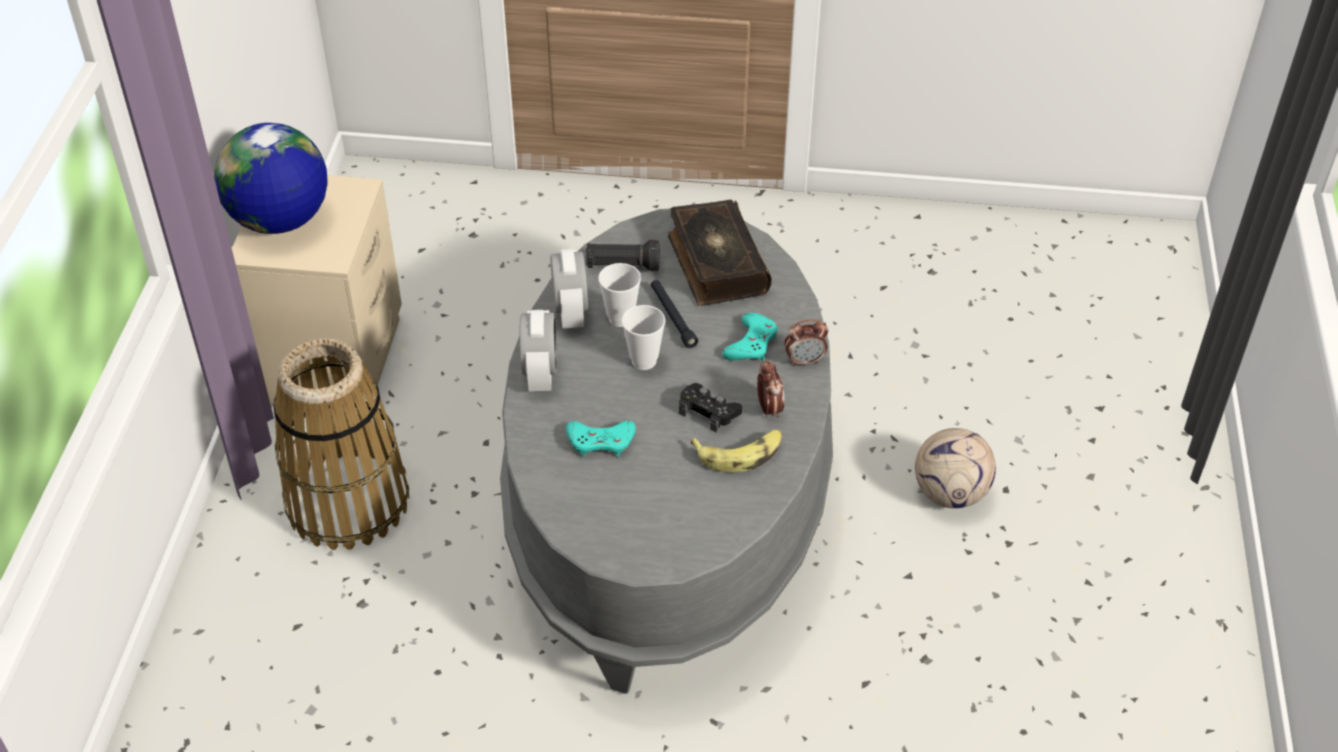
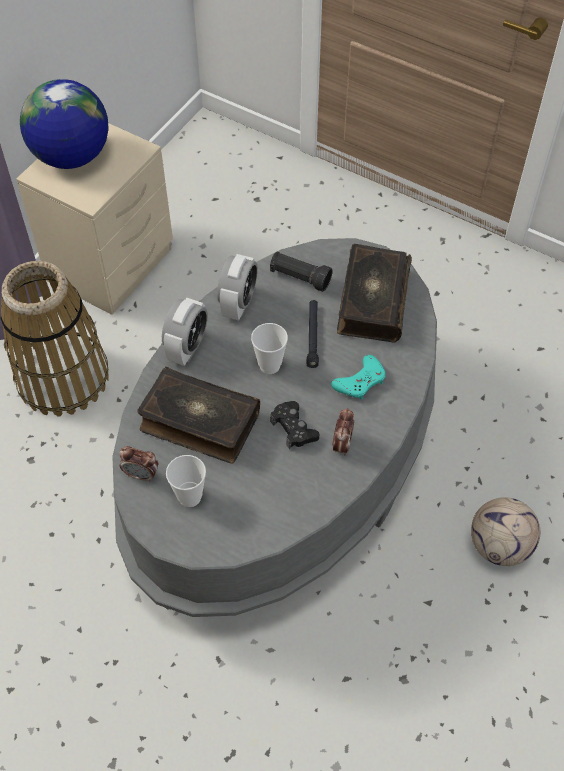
camera: 25 degrees right, 10 degrees up
(601, 442) = (199, 422): turquoise game controller -> book
(620, 318) = (273, 322): cup -> cup (189, 497)
(740, 453) = (297, 475): banana -> none
(804, 361) = (394, 412): alarm clock -> alarm clock (141, 474)

